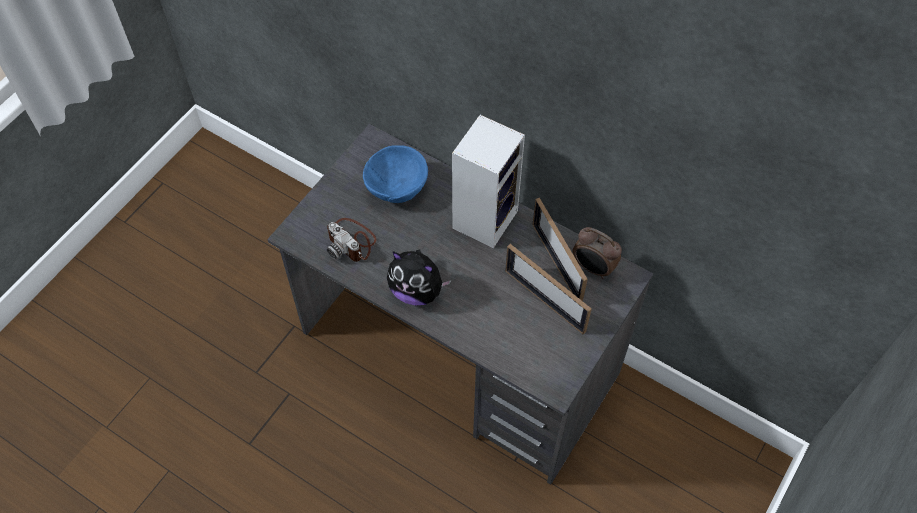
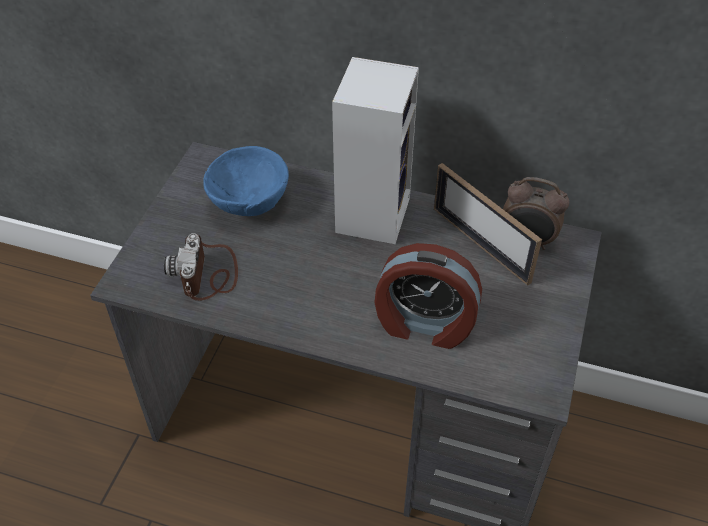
camera: 15 degrees left, 10 degrees down
(351, 242) = (207, 274): camera -> camera turned 60 degrees clockwise
(417, 291) = (314, 314): plush toy -> none
(492, 318) = (424, 325): none -> alarm clock
(545, 300) = (484, 290): picture frame -> none

